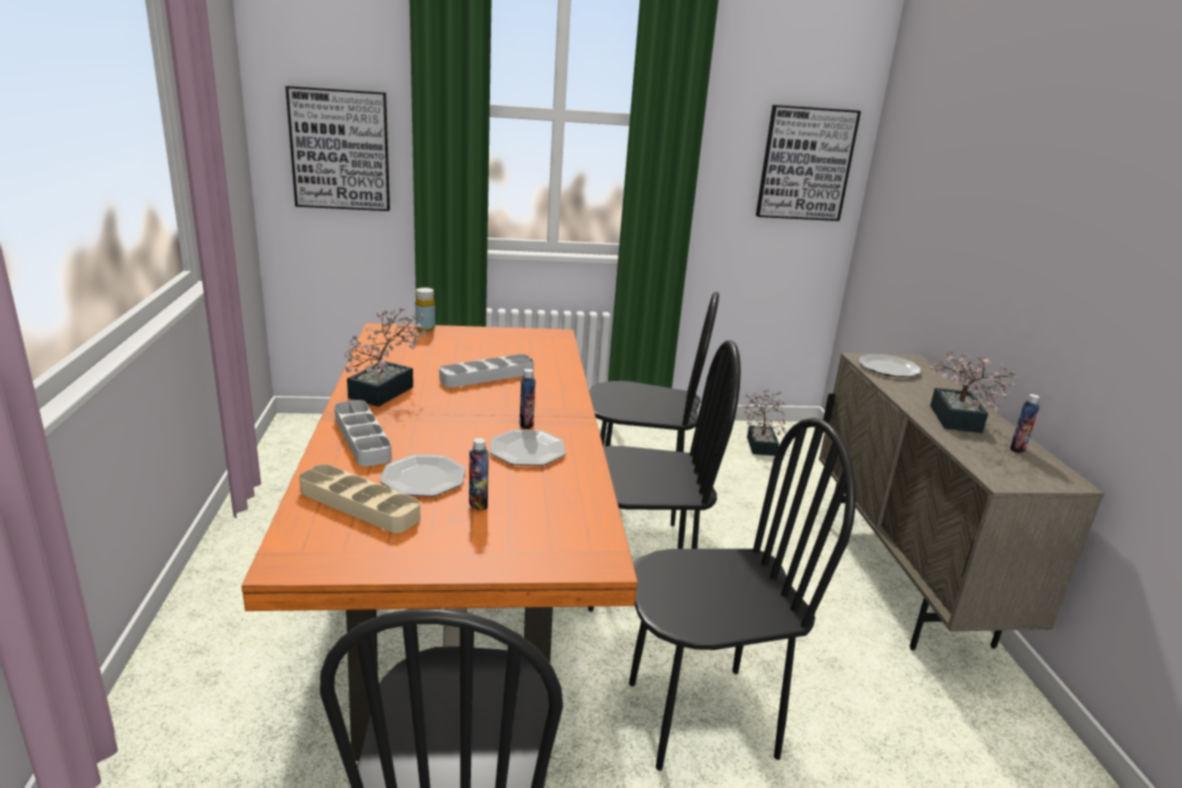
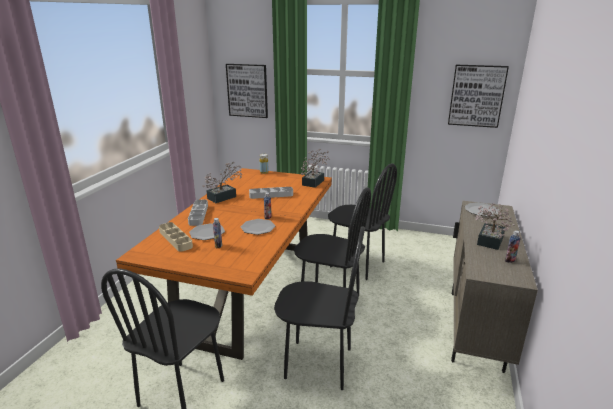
camera: 25 degrees right, 0 degrees up
(761, 444) = (445, 247): potted plant -> potted plant (314, 182)

